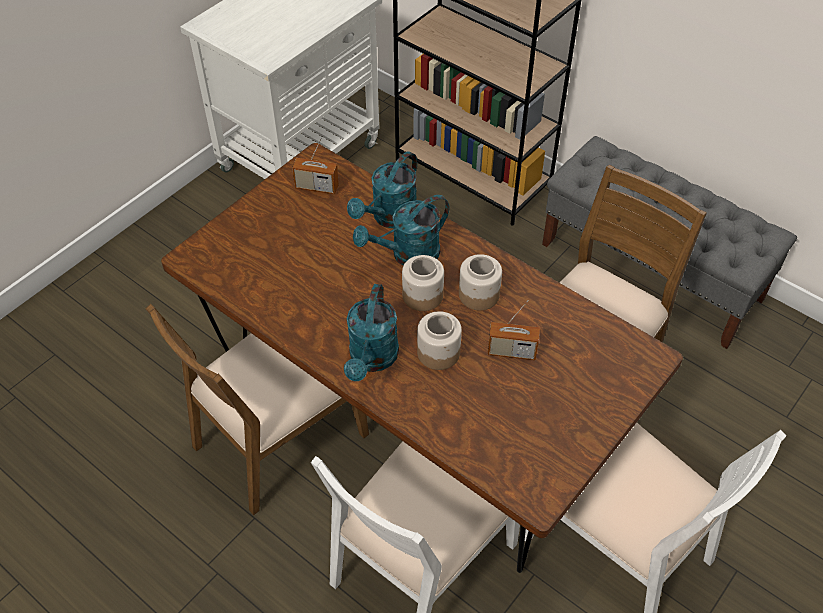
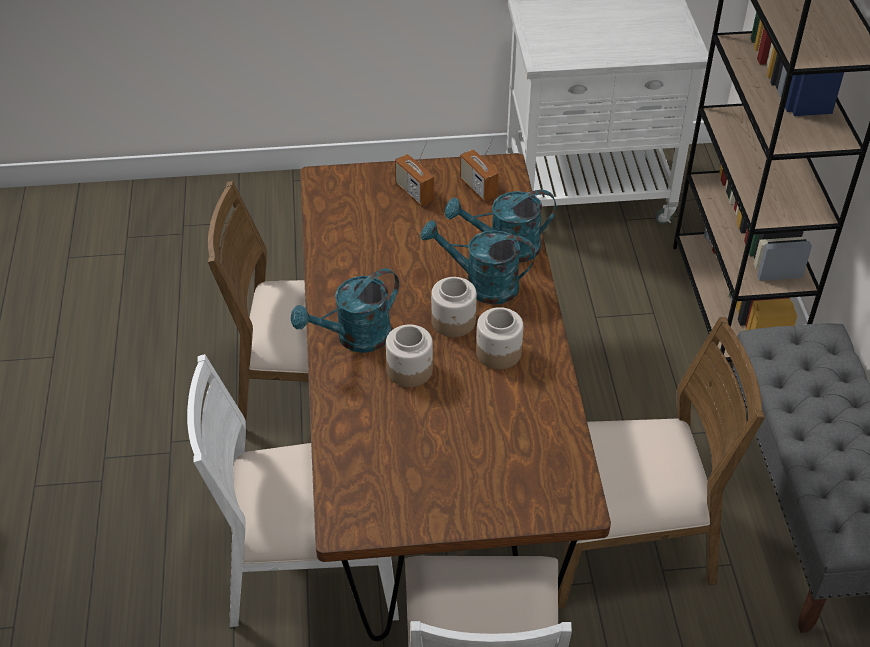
camera: 45 degrees right, 5 degrees down
(511, 351) = (467, 412): radio -> radio (414, 192)

